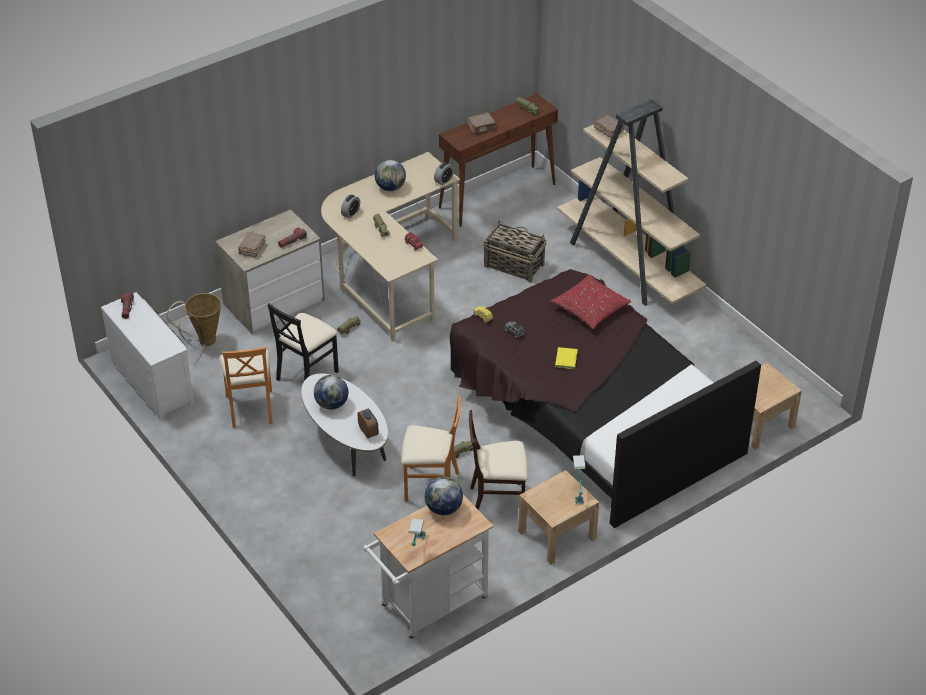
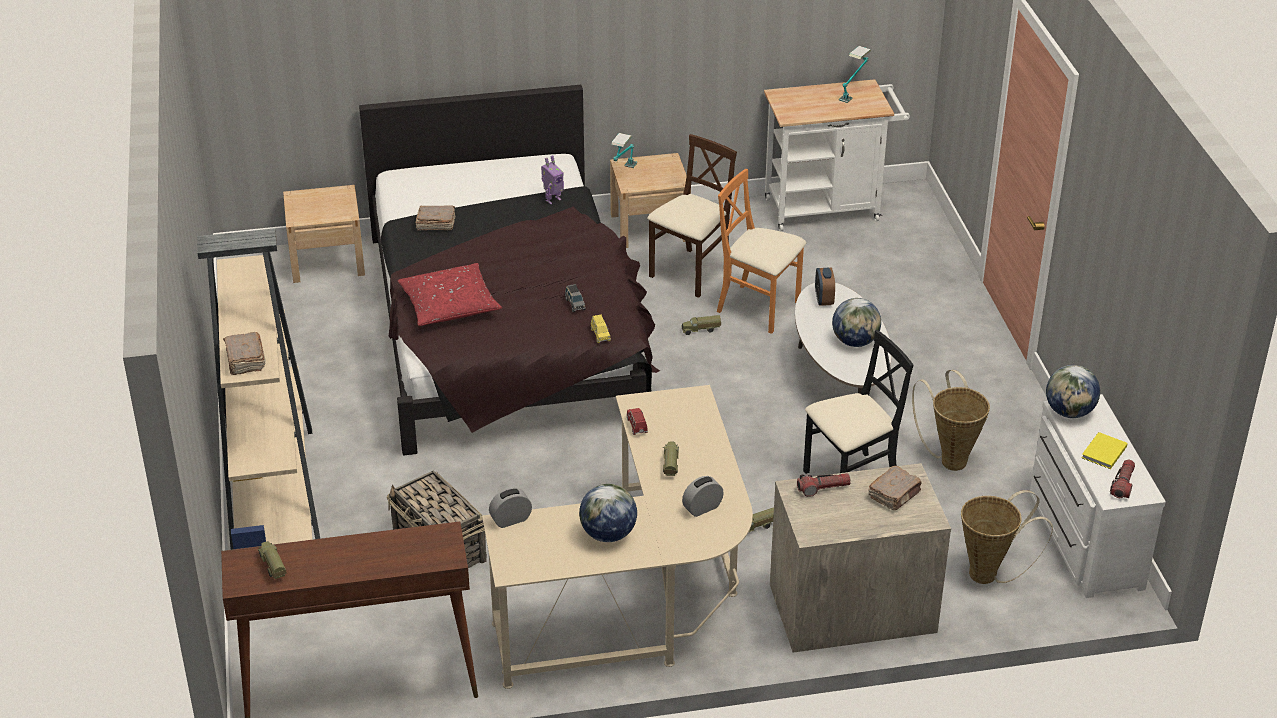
camera: 155 degrees left, 5 degrees down
(250, 408) = (950, 459): orange chair -> basket
(443, 509) = (807, 113): globe -> globe (1069, 412)
(482, 127) = (382, 556): brown book -> brown book (435, 224)
(498, 500) = (691, 273): beige chair -> beige chair turned 75 degrees counterclockwise
(566, 358) = (536, 256): yellow book -> yellow book (1103, 452)
(596, 416) = (552, 200): none -> toy robot

